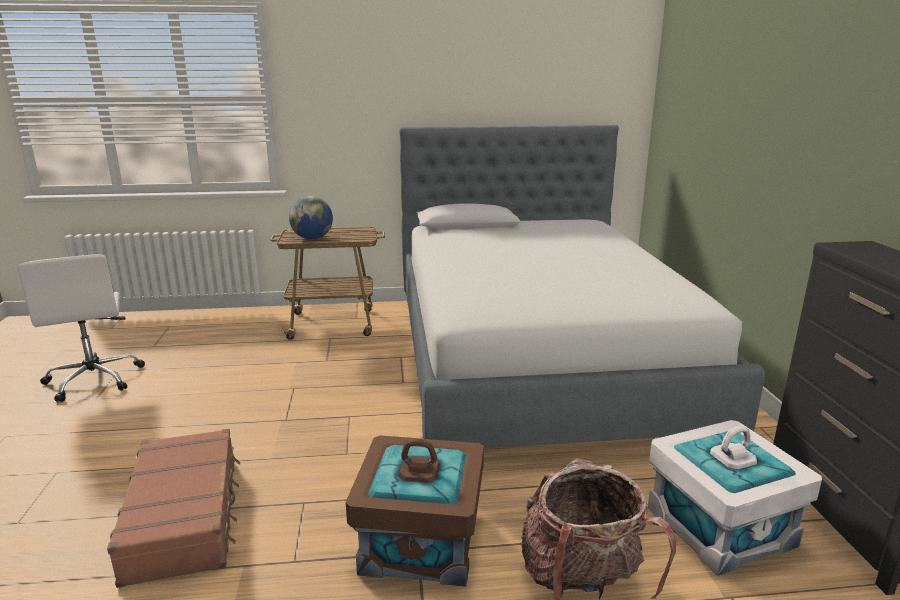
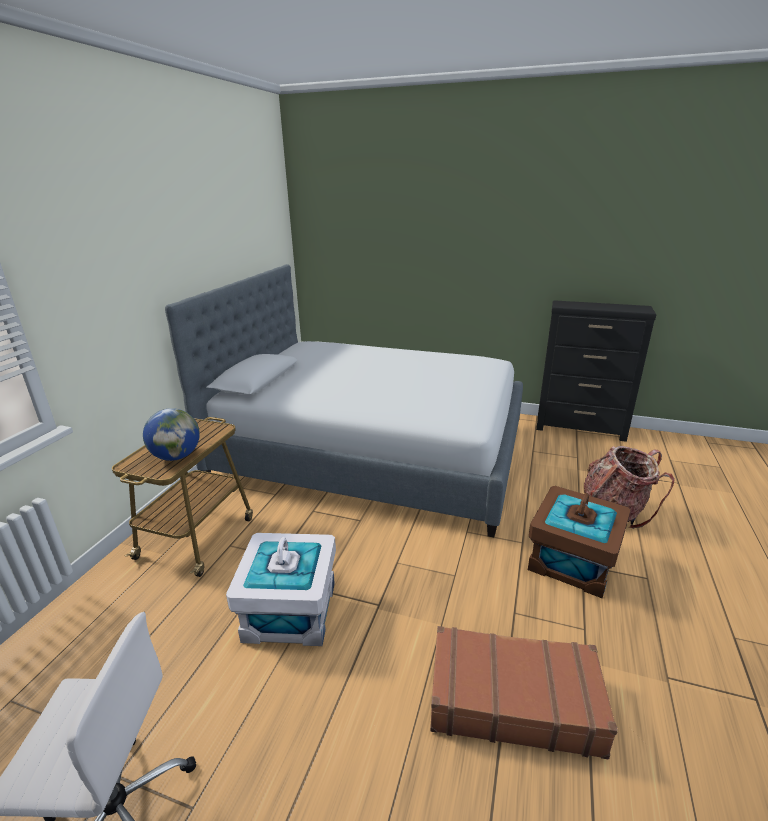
camera: 65 degrees left, 5 degrees up
(719, 526) = (576, 458): white storage box -> white storage box (290, 611)

